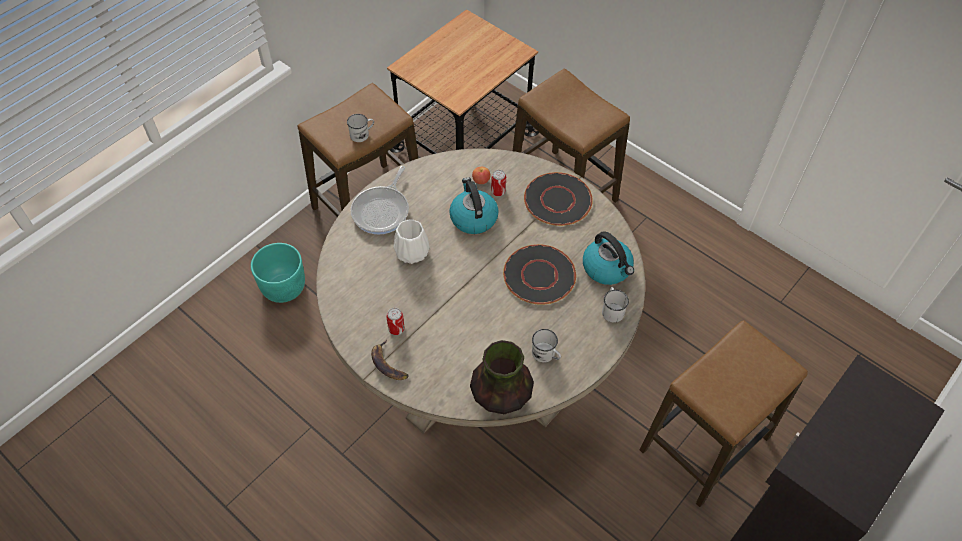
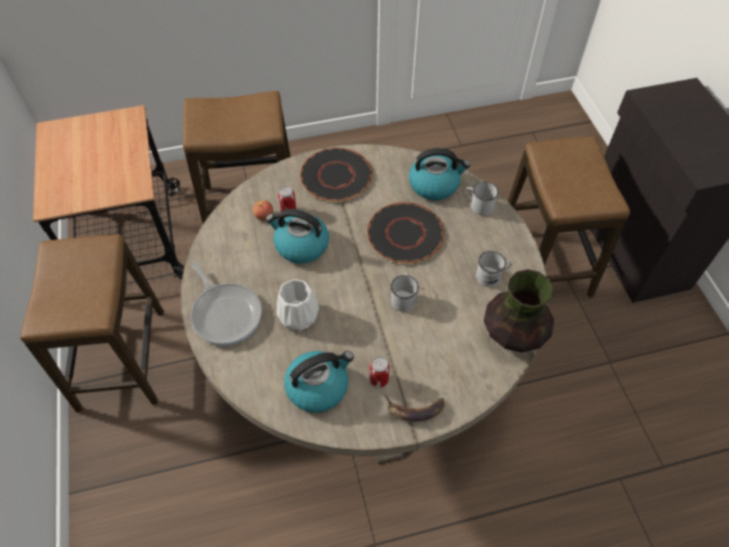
camera: 55 degrees left, 0 degrees up
(283, 287) = (144, 494): turquoise planter -> none
(362, 134) = (96, 286): white mug -> white mug (403, 297)
(365, 296) = (318, 386): none -> kettle

